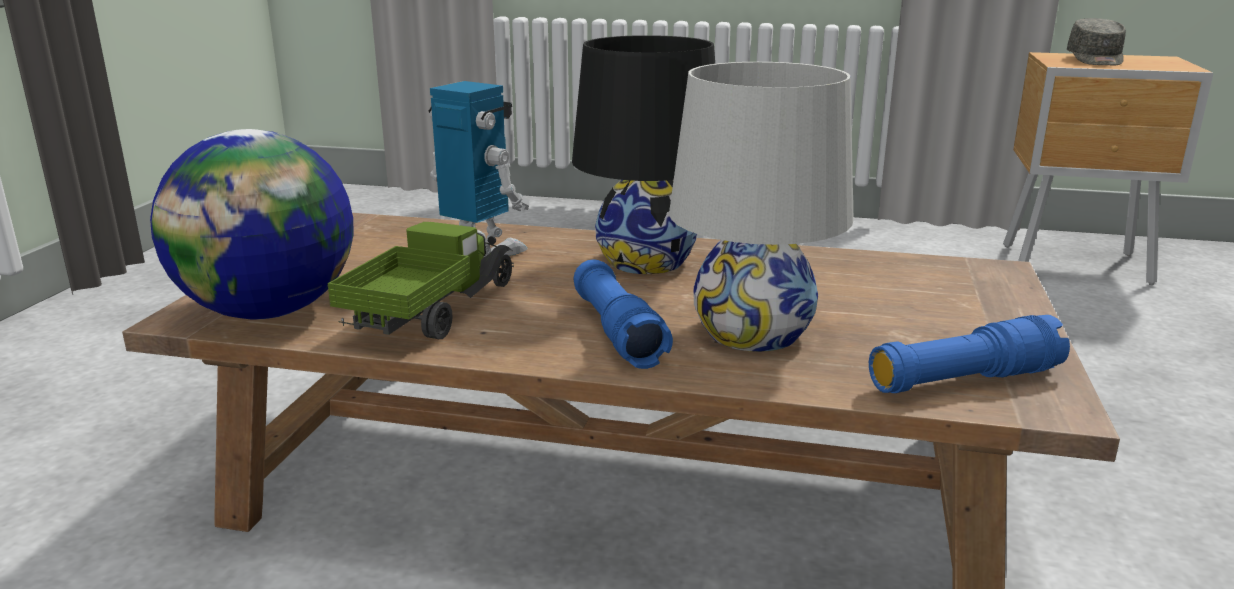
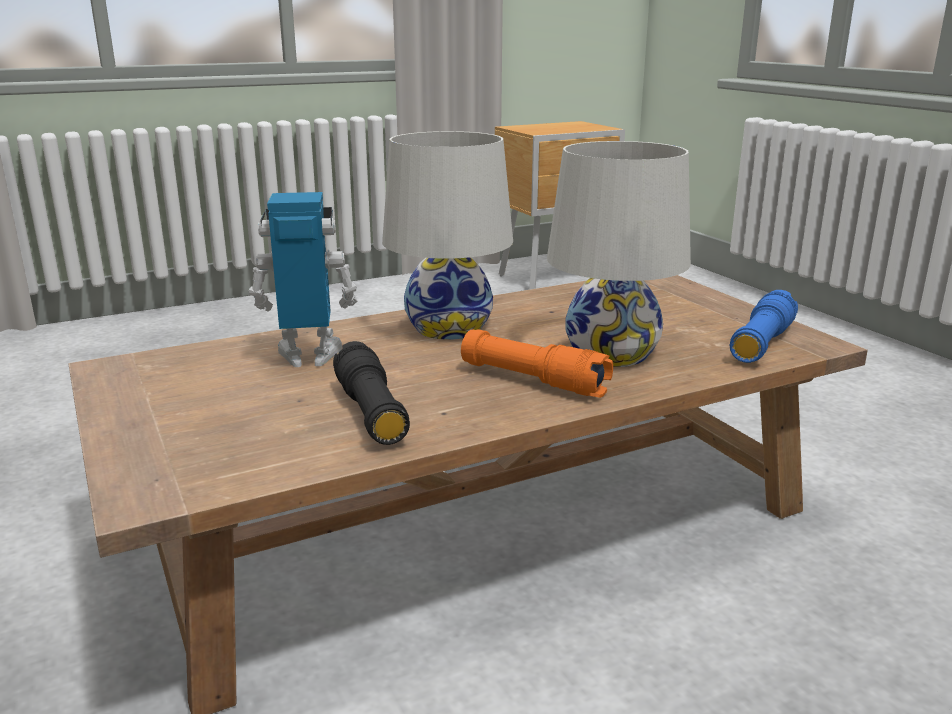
camera: 40 degrees left, 0 degrees up
(270, 311) = (223, 462): globe -> none
(432, 311) = (371, 412): toy truck -> black flashlight
(617, 331) = (533, 380): blue flashlight -> orange flashlight
(646, 261) = (449, 328): black table lamp -> white table lamp
(1095, 60) = (547, 128): grey cap -> none

